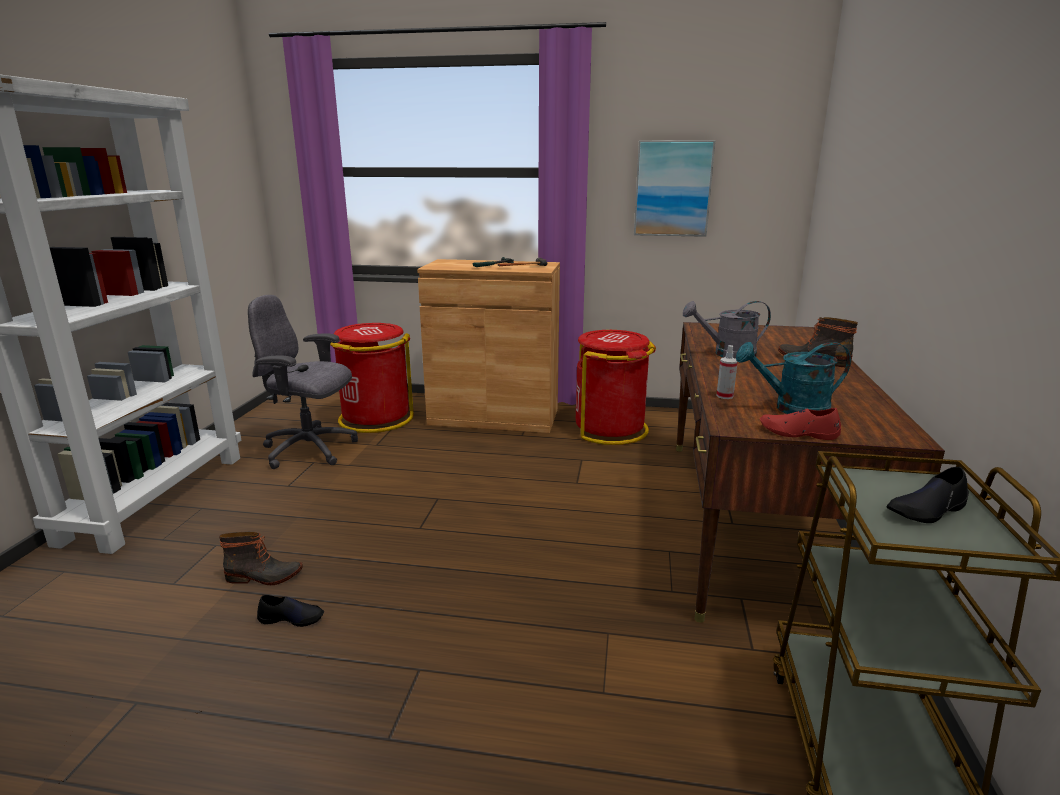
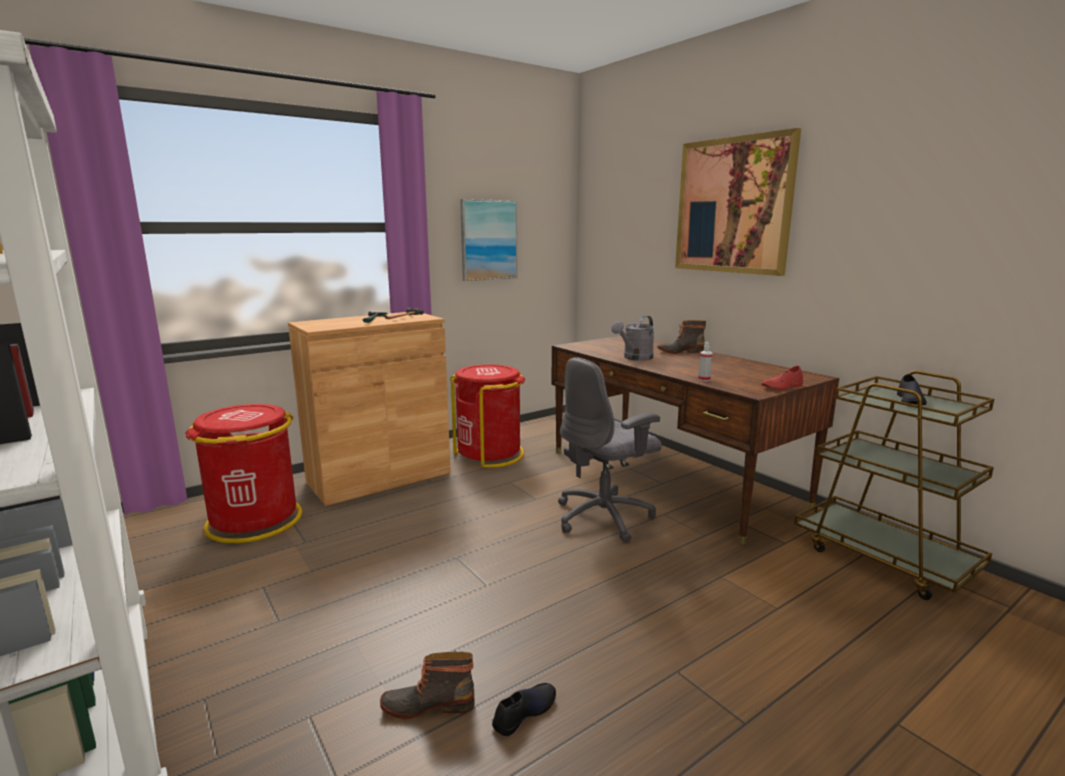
camera: 45 degrees left, 5 degrees down
(264, 577) = (428, 704): boot -> boot turned 135 degrees counterclockwise
(311, 450) = (234, 578): grey office chair -> grey office chair (605, 517)
(792, 409) = (747, 377): turquoise watering can -> none
(915, 148) = (733, 206): none -> picture

